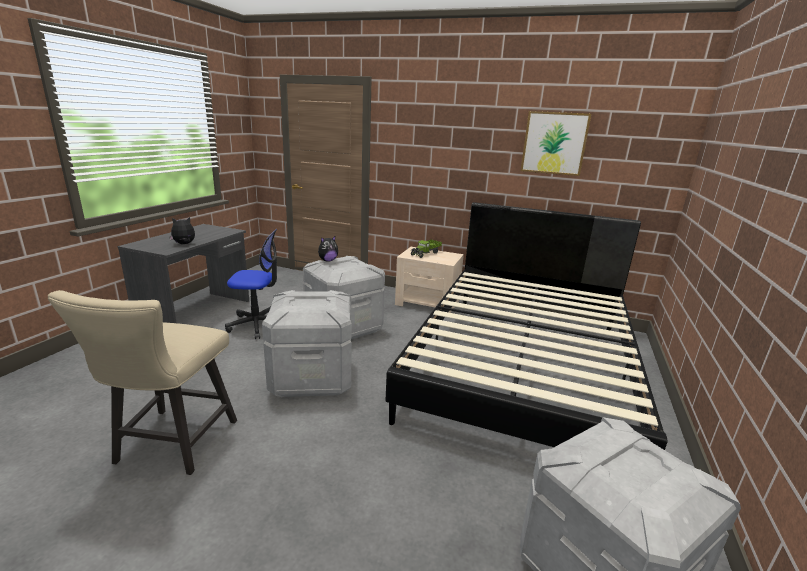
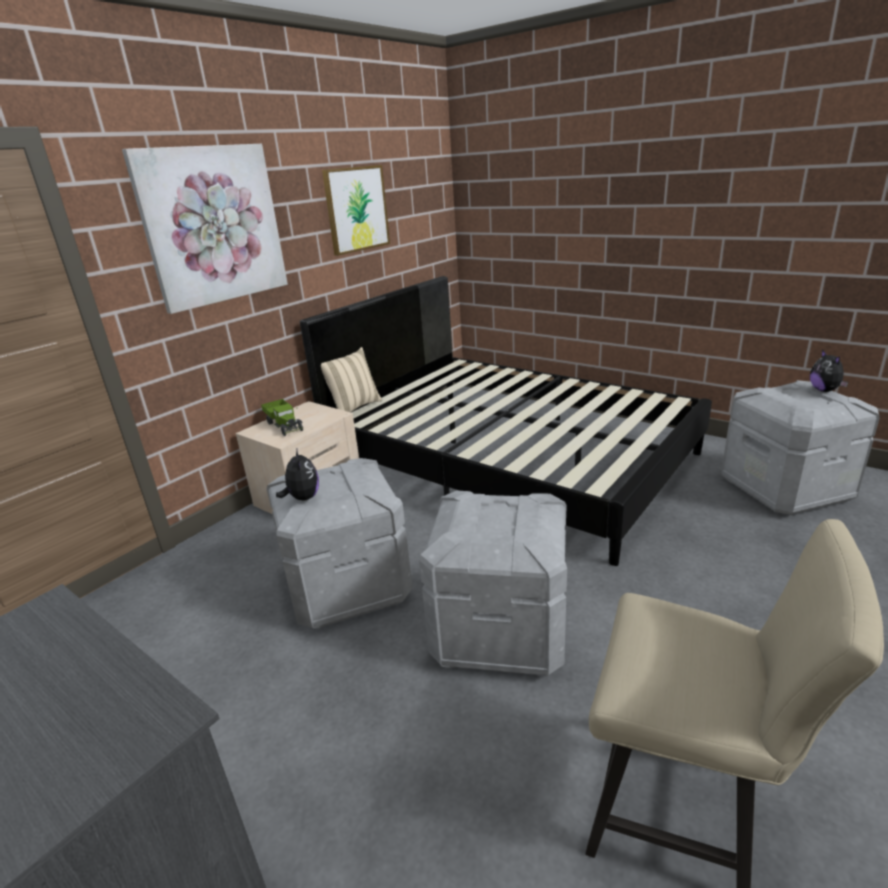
camera: 70 degrees left, 5 degrees up
(184, 244) = (120, 690): plush toy -> plush toy (824, 390)
(257, 324) = (268, 712): office chair -> none
(437, 133) = (213, 226): none -> picture
(487, 274) = (354, 408): none -> beige pillow

